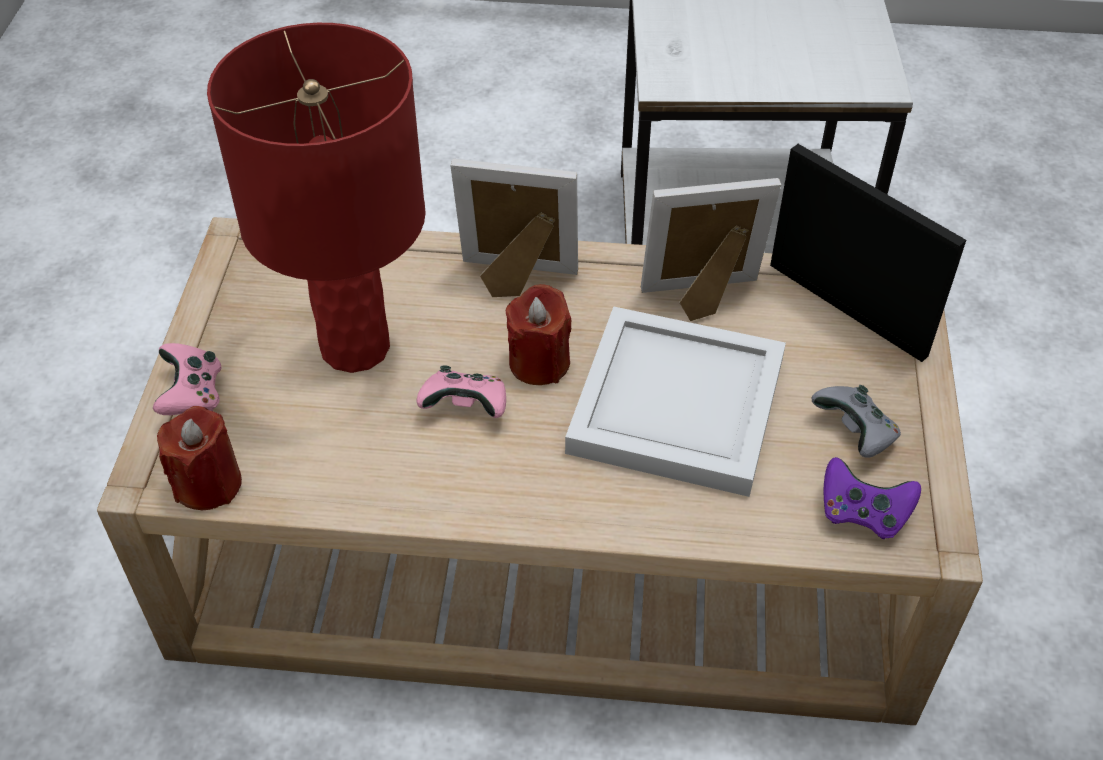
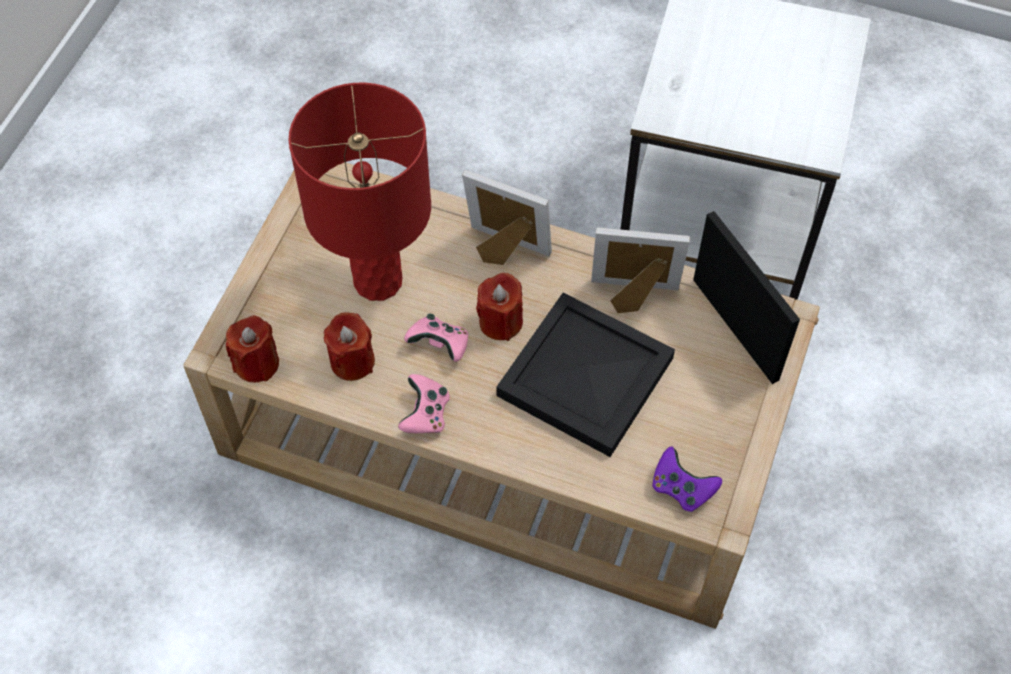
camera: 15 degrees right, 10 degrees up
(192, 396) = (260, 294): pink game controller -> pink game controller (425, 414)
(347, 453) = (352, 361): none -> red candle
(674, 402) = (584, 374): white tray -> black tray
(855, 434) = (702, 428): grey game controller -> none

